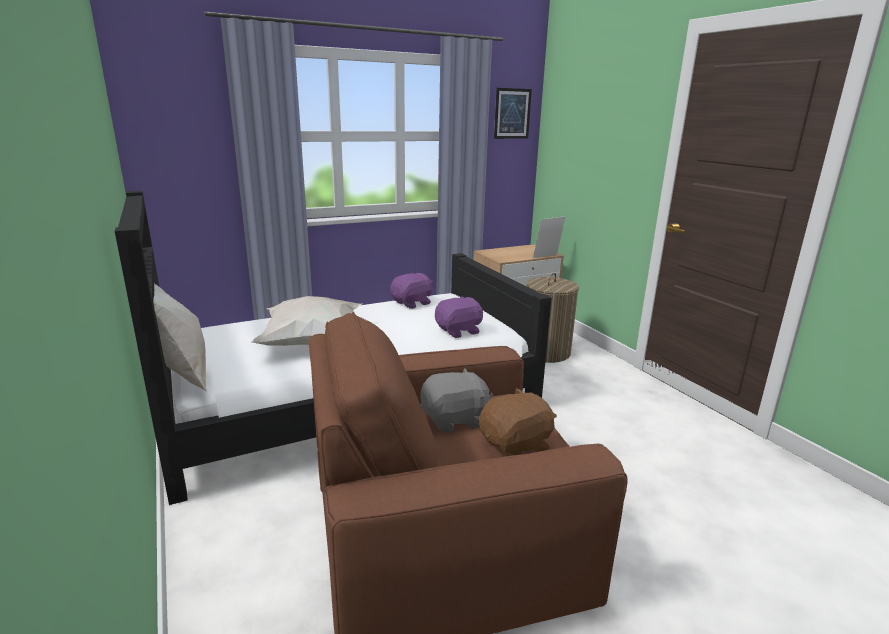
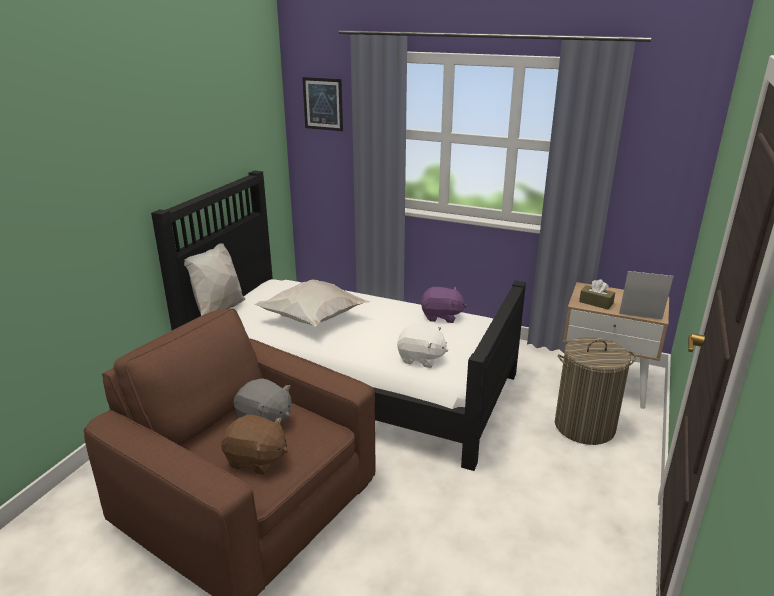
camera: 50 degrees right, 5 degrees up
(459, 331) = (421, 359): purple plush toy -> white plush toy
(509, 257) = (596, 303): none -> brown tissue box
(512, 113) = (670, 128): picture -> picture (323, 104)

